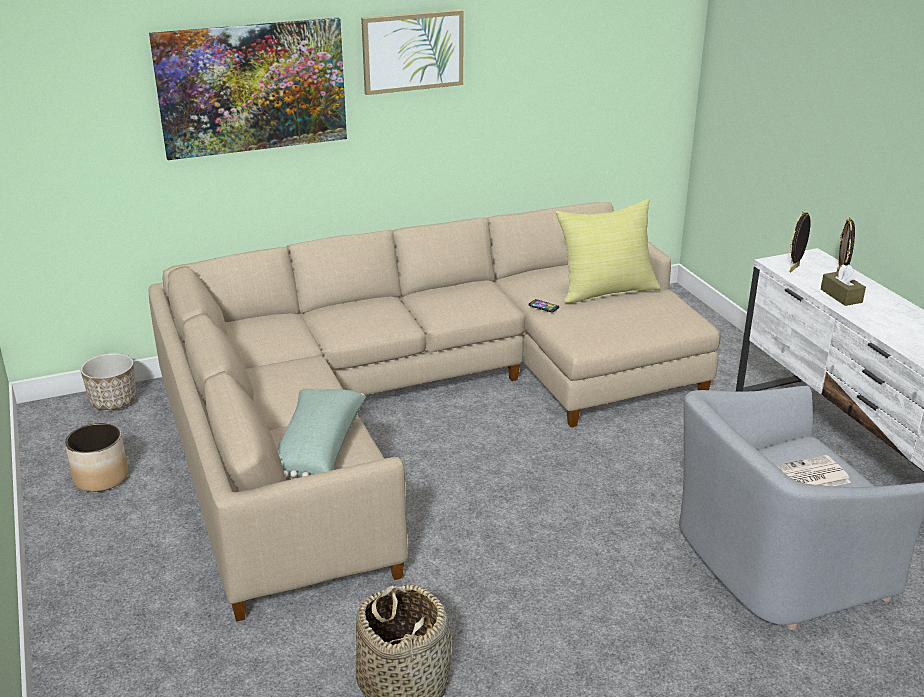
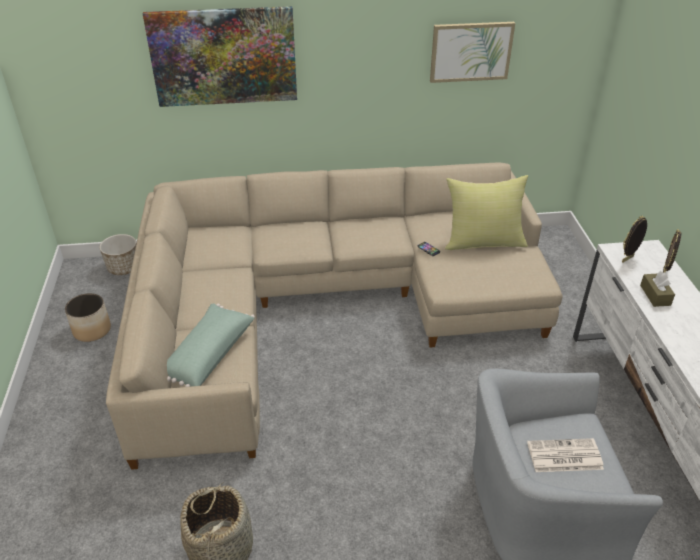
camera: 15 degrees right, 10 degrees up
(412, 51) = (353, 35): picture -> picture (471, 51)

